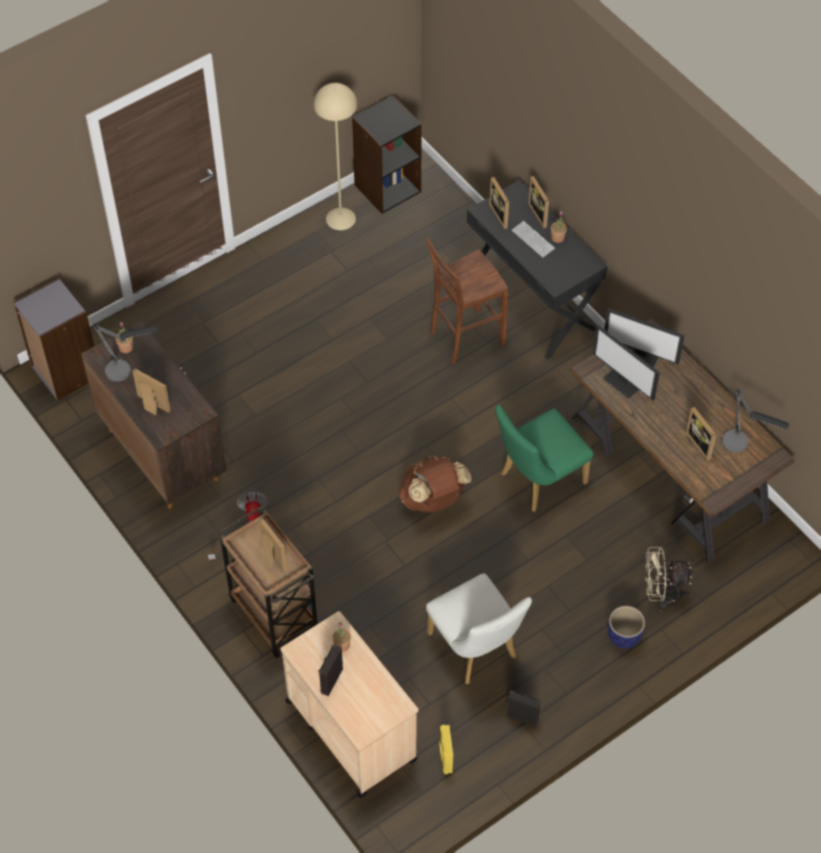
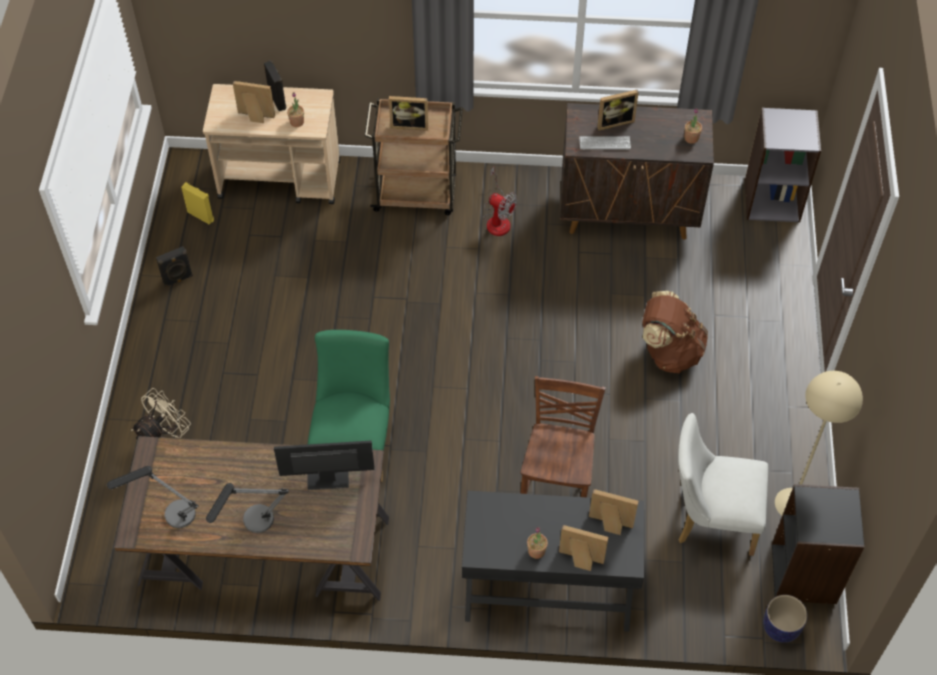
camera: 130 degrees right, 0 degrees up
(126, 370) = (666, 126): table lamp -> table lamp (252, 526)
(433, 500) = (411, 355): brown backpack -> brown backpack (669, 351)
(476, 650) = (257, 290): white chair -> white chair (710, 519)
(533, 240) = (553, 527): keyboard -> keyboard (604, 143)
(624, 636) = (163, 391): planter -> planter (780, 628)
(640, 356) = (340, 516): monitor -> none
(701, 444) = (205, 486): picture frame -> picture frame (255, 117)

